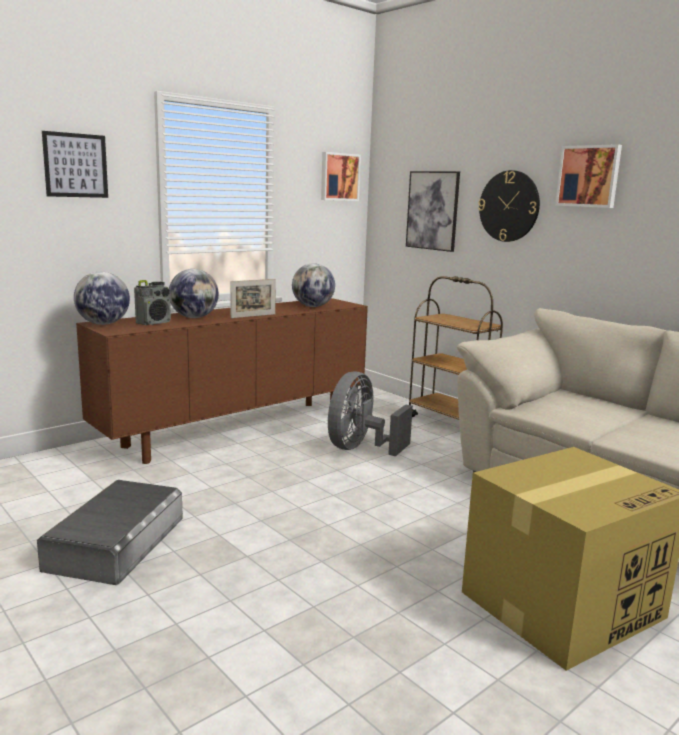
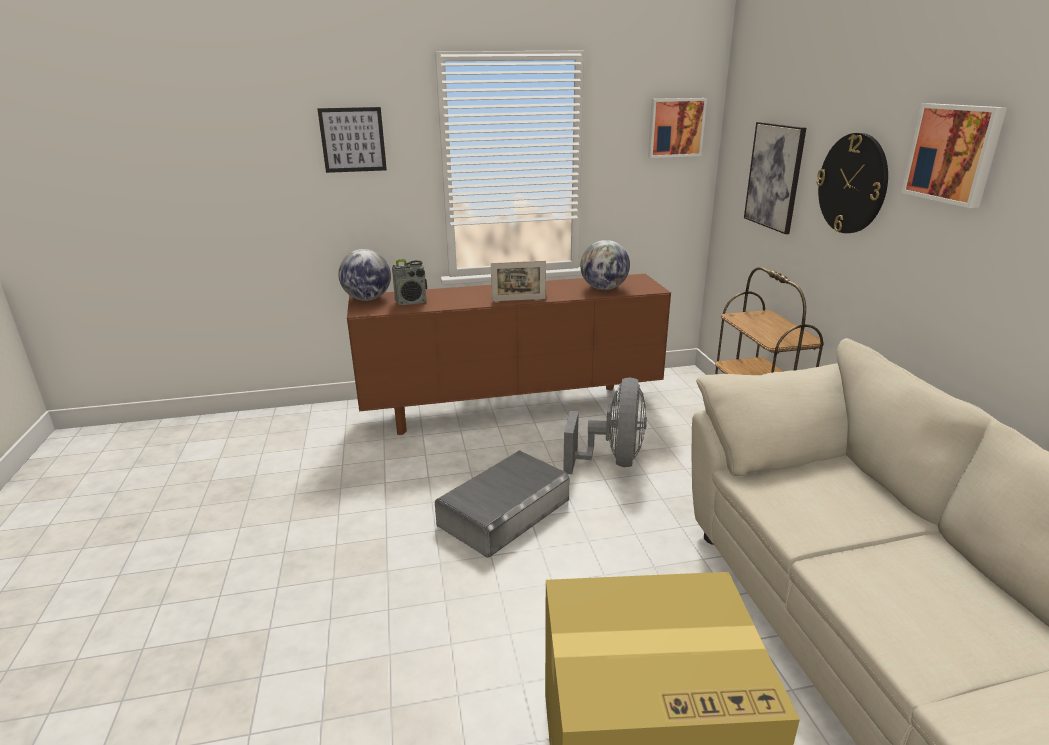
camera: 30 degrees right, 10 degrees up
(116, 542) = (303, 520): grey storage box -> grey storage box (504, 511)
(194, 317) = (458, 297): globe -> none
(360, 448) = (613, 460): grey fan -> grey fan turned 135 degrees clockwise

